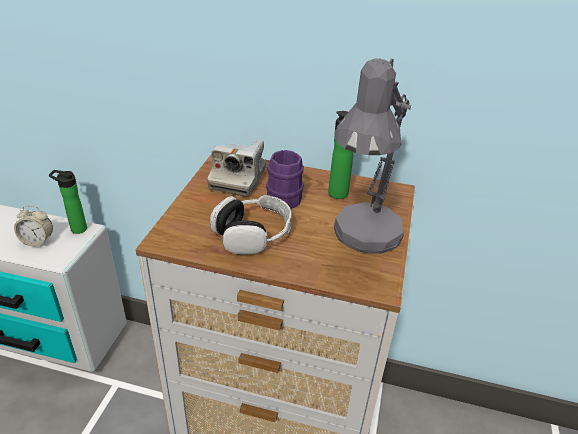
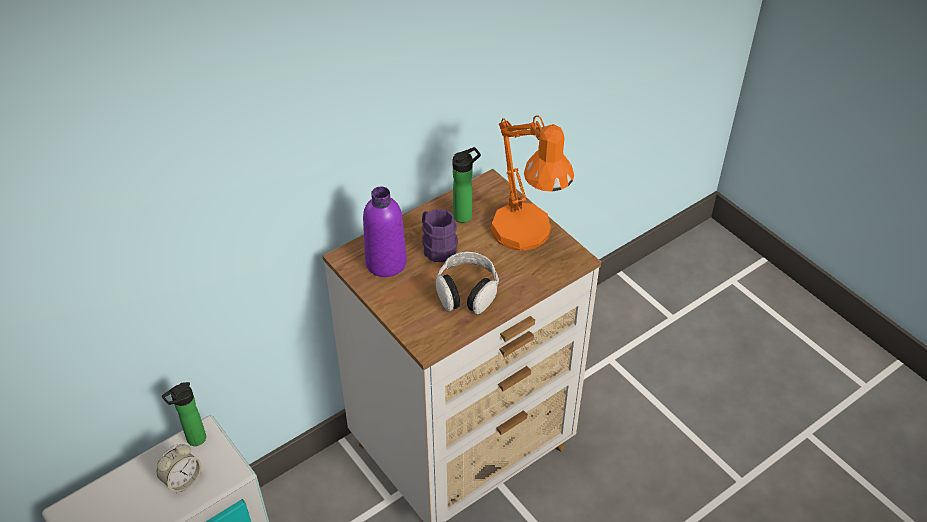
camera: 50 degrees left, 10 degrees up
(238, 179) = (386, 263): camera -> purple bottle
(362, 240) = (527, 238): grey table lamp -> orange table lamp

